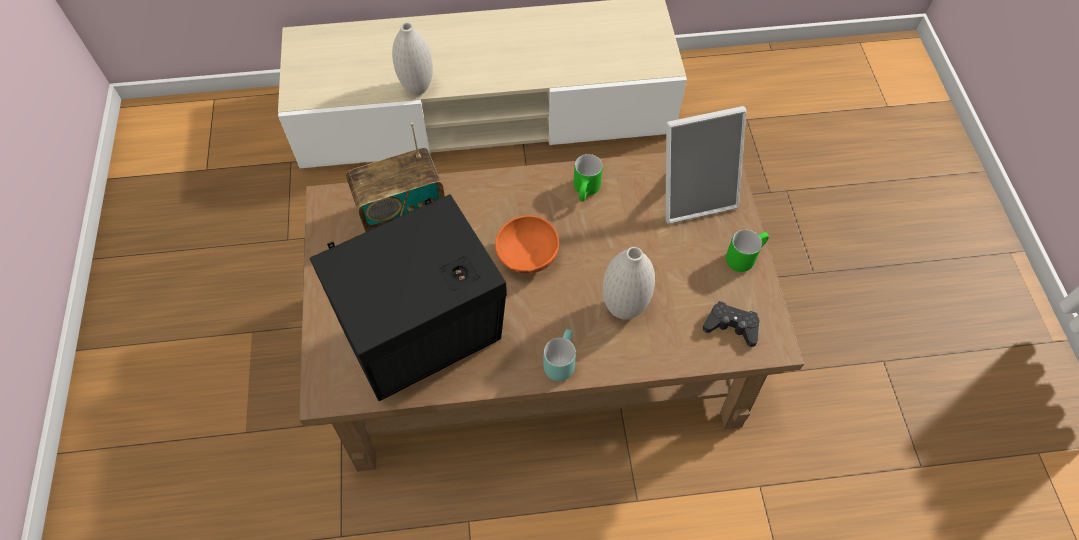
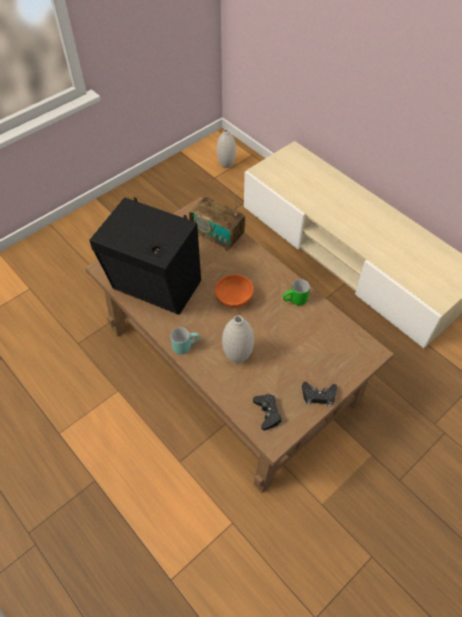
camera: 55 degrees right, 5 degrees down
(417, 88) = (310, 208): white vase -> white vase (226, 165)
(694, 194) = (338, 350): picture frame -> none
(743, 256) = (318, 395): green mug -> black game controller

